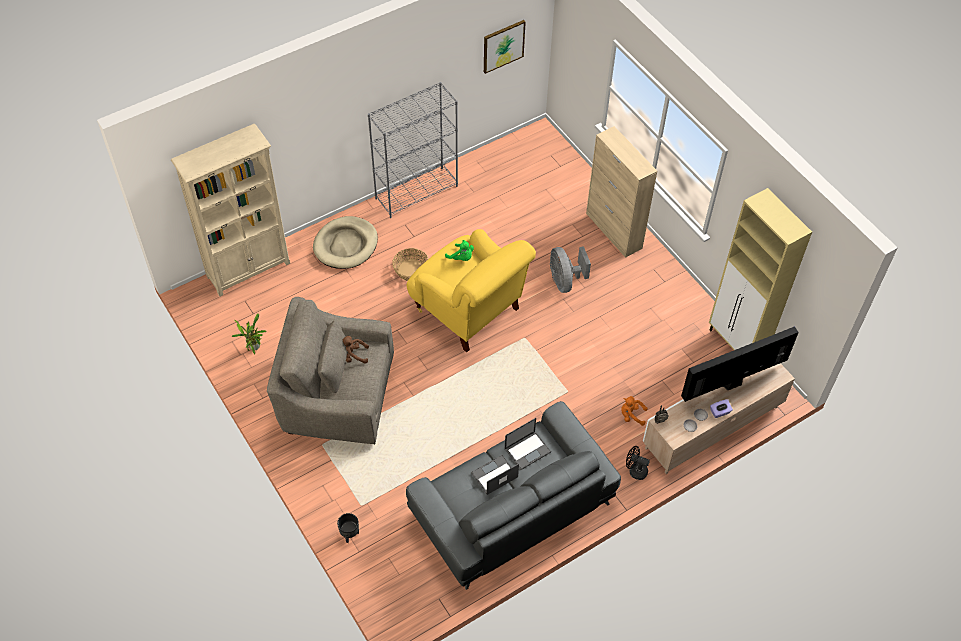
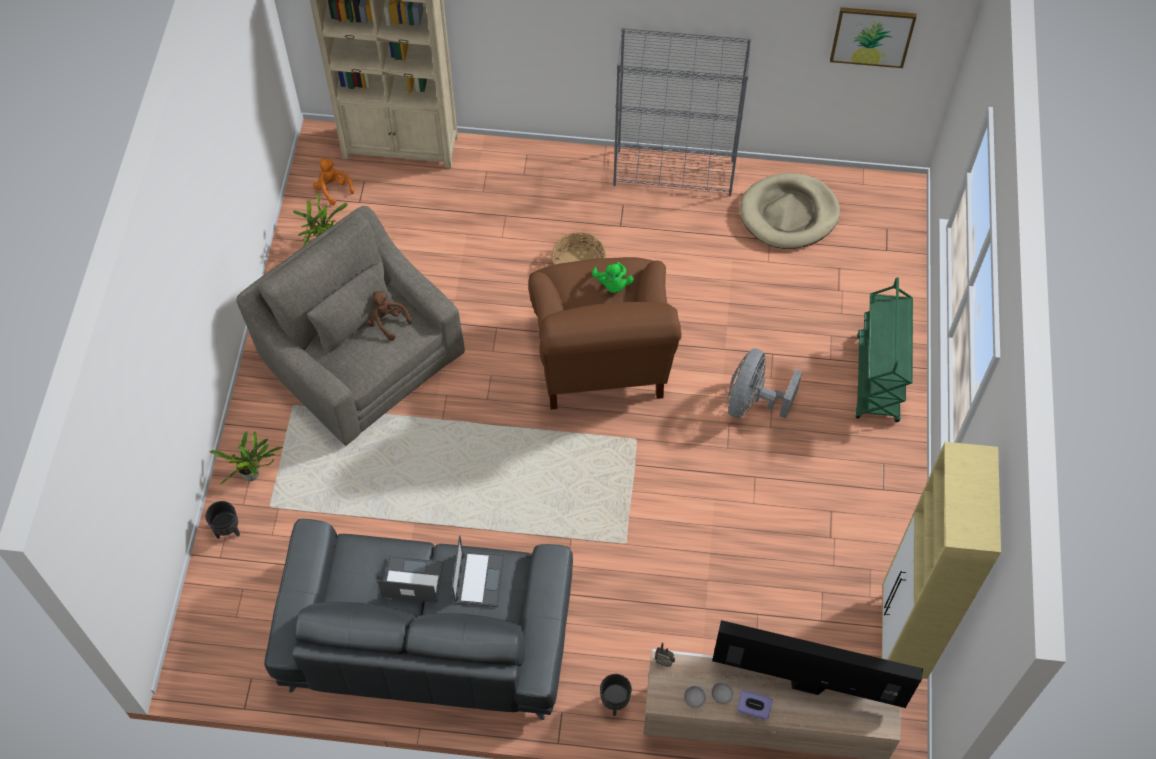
camera: 40 degrees right, 5 degrees up
(335, 496) = (253, 475): none -> potted plant
(346, 245) = (533, 186): beige dog bed -> beige dog bed (789, 214)
(469, 310) = (600, 360): yellow armchair -> brown armchair
(528, 450) = (479, 578): laptop -> laptop turned 90 degrees counterclockwise
(614, 231) = (877, 379): beige cabinet -> green cart
(631, 415) = (676, 630): orange plush toy -> orange plush toy (333, 189)
(635, 470) = (614, 702): black fan -> black planter

